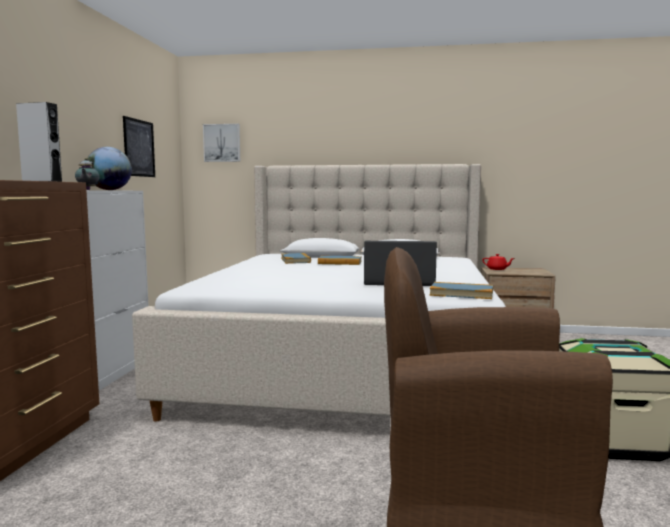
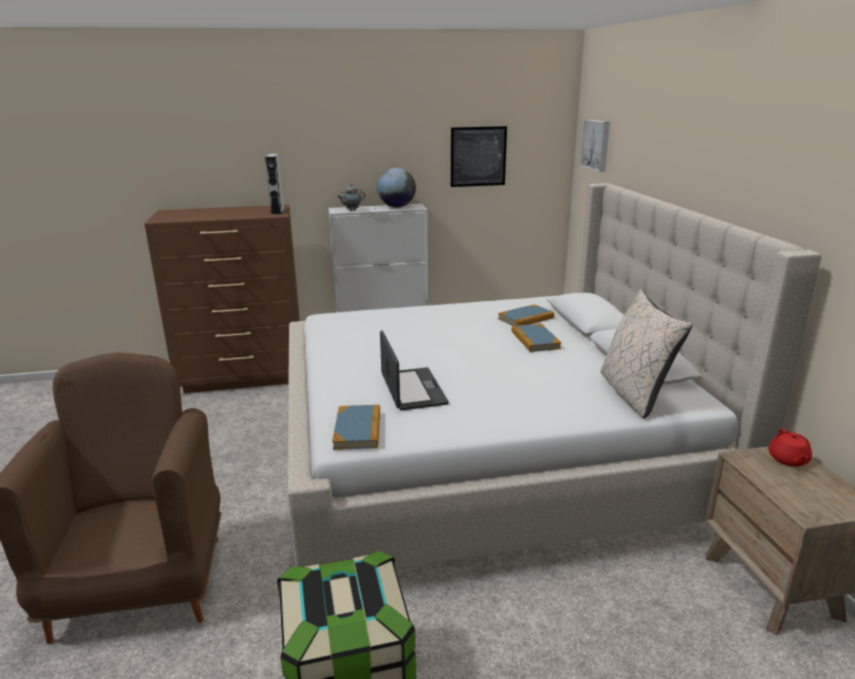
camera: 70 degrees right, 15 degrees up
(439, 261) = (634, 394): none -> beige pillow

